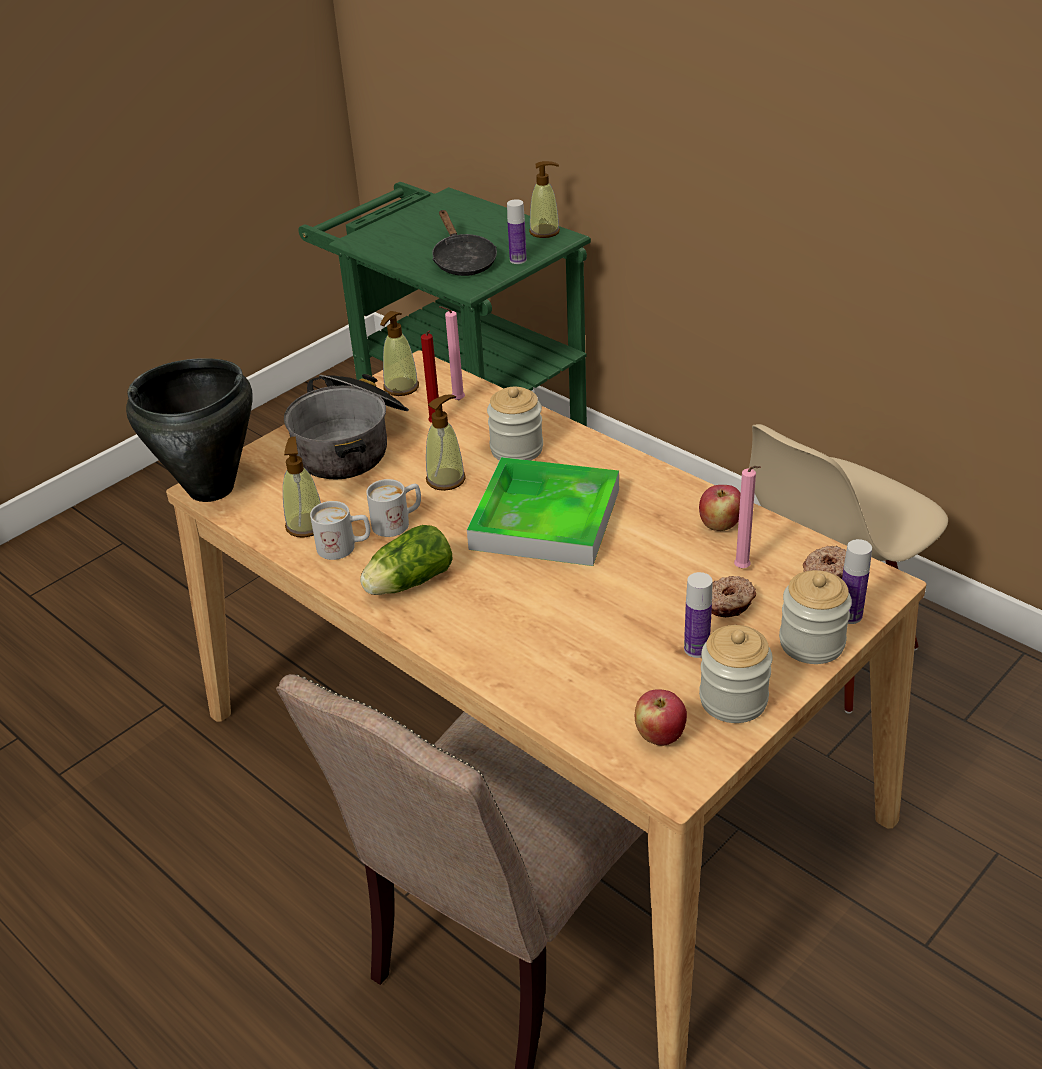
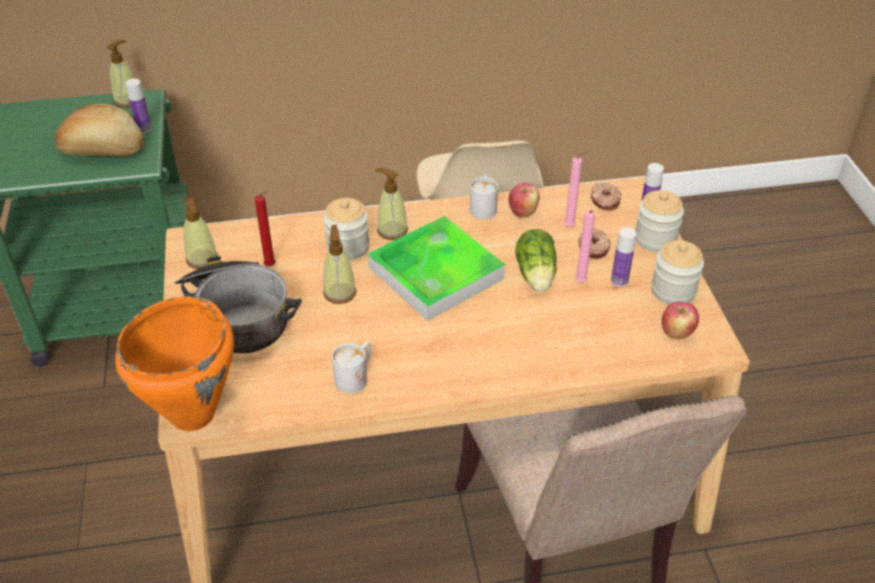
camera: 55 degrees left, 5 degrees up
(211, 489) = (194, 414): black cooking pot -> orange cooking pot
(306, 525) = (306, 384): soap dispenser -> soap dispenser (392, 230)
(398, 522) = (359, 338): white mug -> white mug (483, 207)
(406, 583) = (430, 366): lettuce -> lettuce (536, 276)
(456, 401) = (256, 243): pink candle -> pink candle (580, 283)
(462, 261) = (103, 150): black frying pan -> bread

